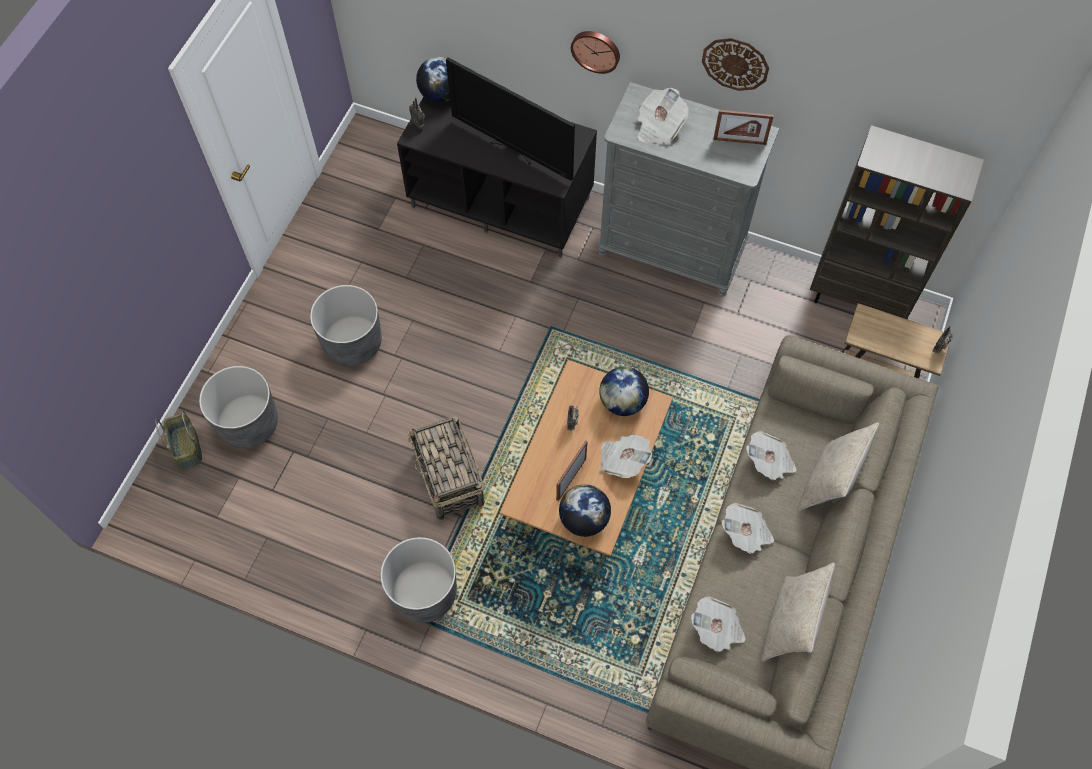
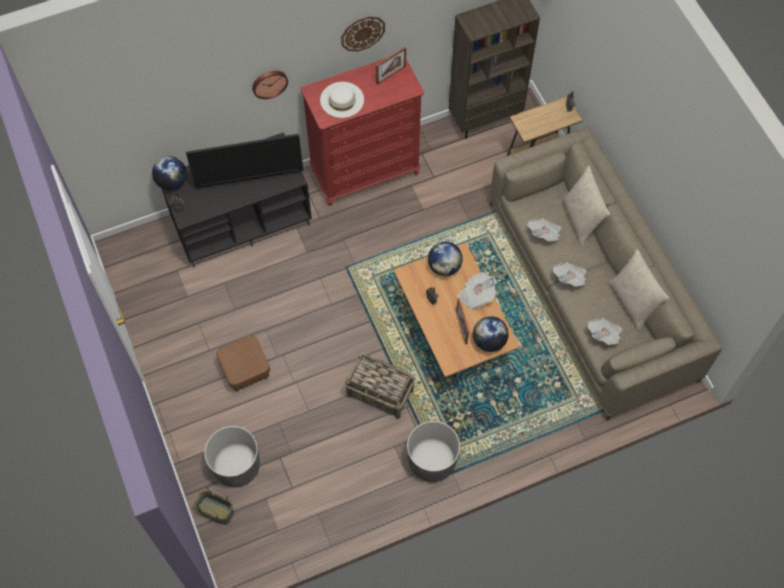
camera: 45 degrees left, 0 degrees up
(352, 342) = (245, 371): grey planter -> brown ottoman
(659, 126) = (342, 99): newspaper -> white hat
(671, 251) = (365, 172): grey dresser -> red dresser

